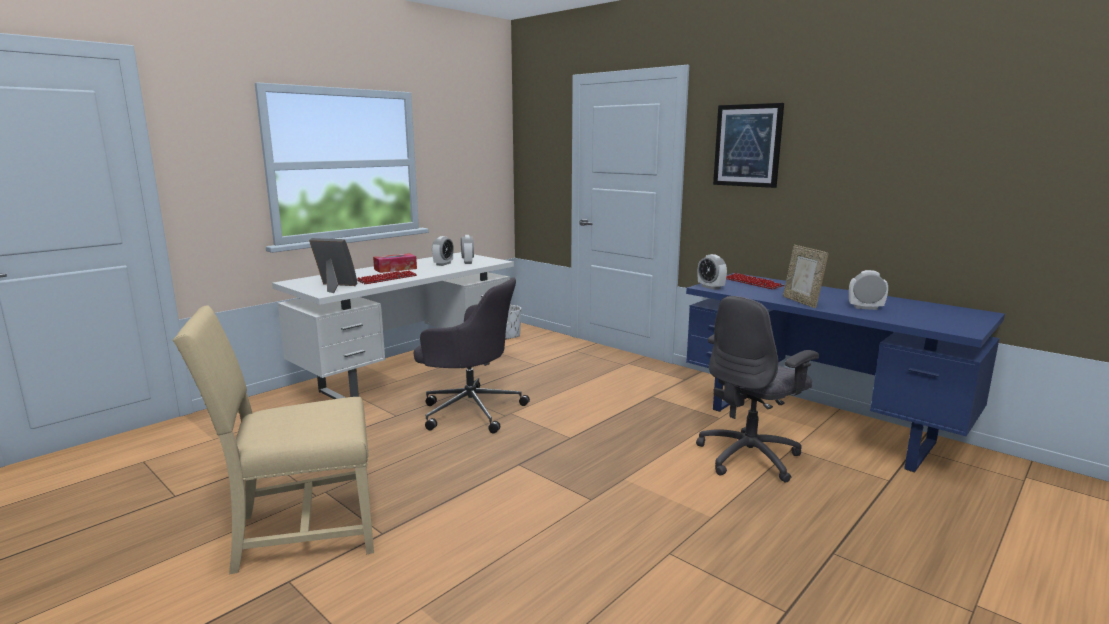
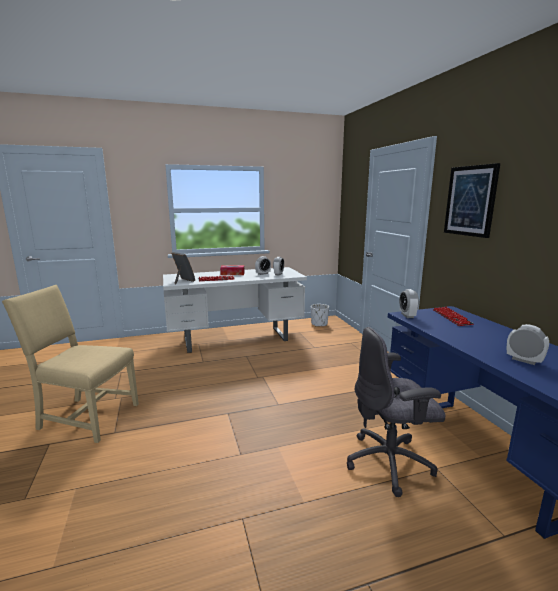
camera: 30 degrees right, 0 degrees up
(470, 410) = (243, 368): grey office chair -> none
(801, 302) = (465, 342): picture frame -> none

